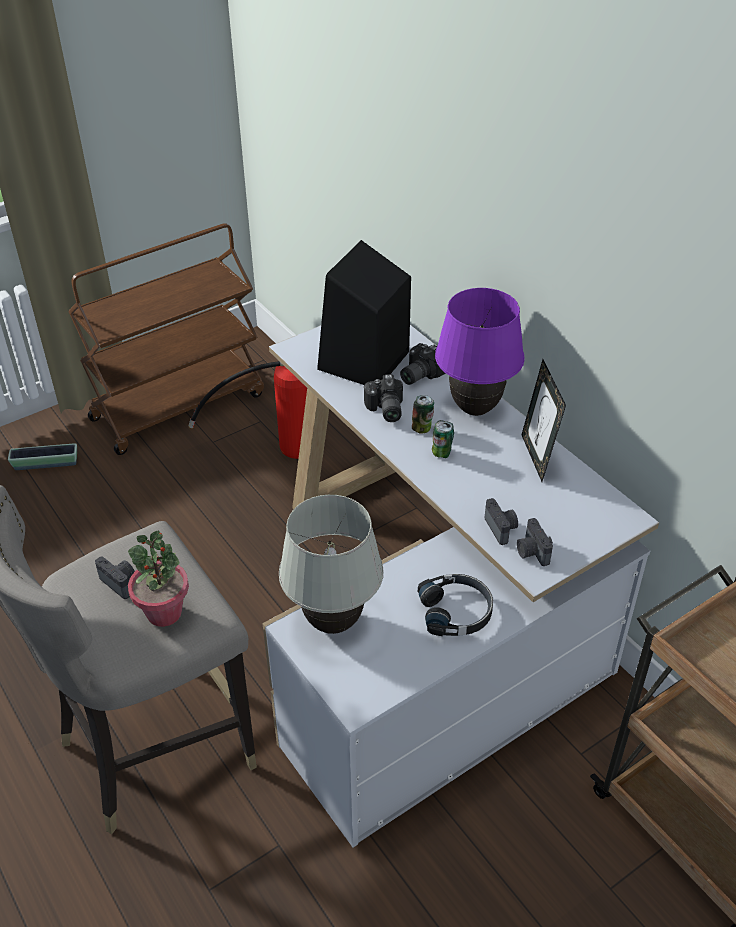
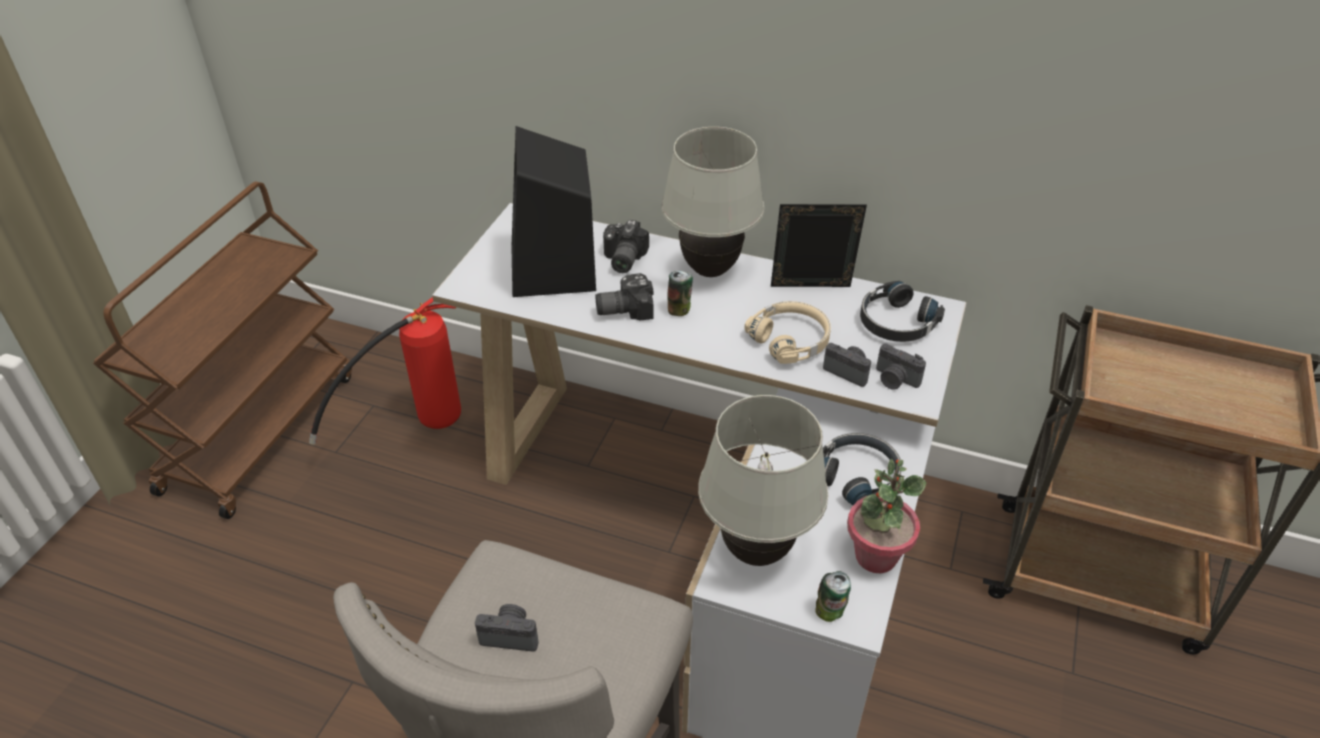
camera: 35 degrees left, 0 degrees up
(46, 464) = (135, 574): planter -> none
(164, 612) = (596, 639): potted plant -> potted plant (875, 556)
(384, 410) = (624, 308): camera -> camera turned 120 degrees clockwise
(441, 453) = (722, 326): can -> can (830, 612)
(475, 409) = (710, 270): purple table lamp -> white table lamp
(482, 486) = (791, 339): none -> beige headphones
(537, 457) = (811, 290): picture frame -> picture frame turned 135 degrees clockwise
(579, 511) = (896, 322): none -> black headphones

